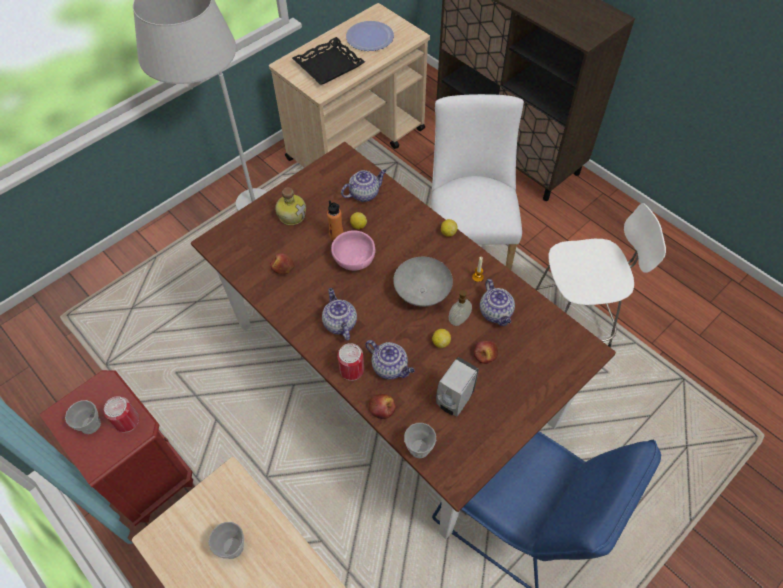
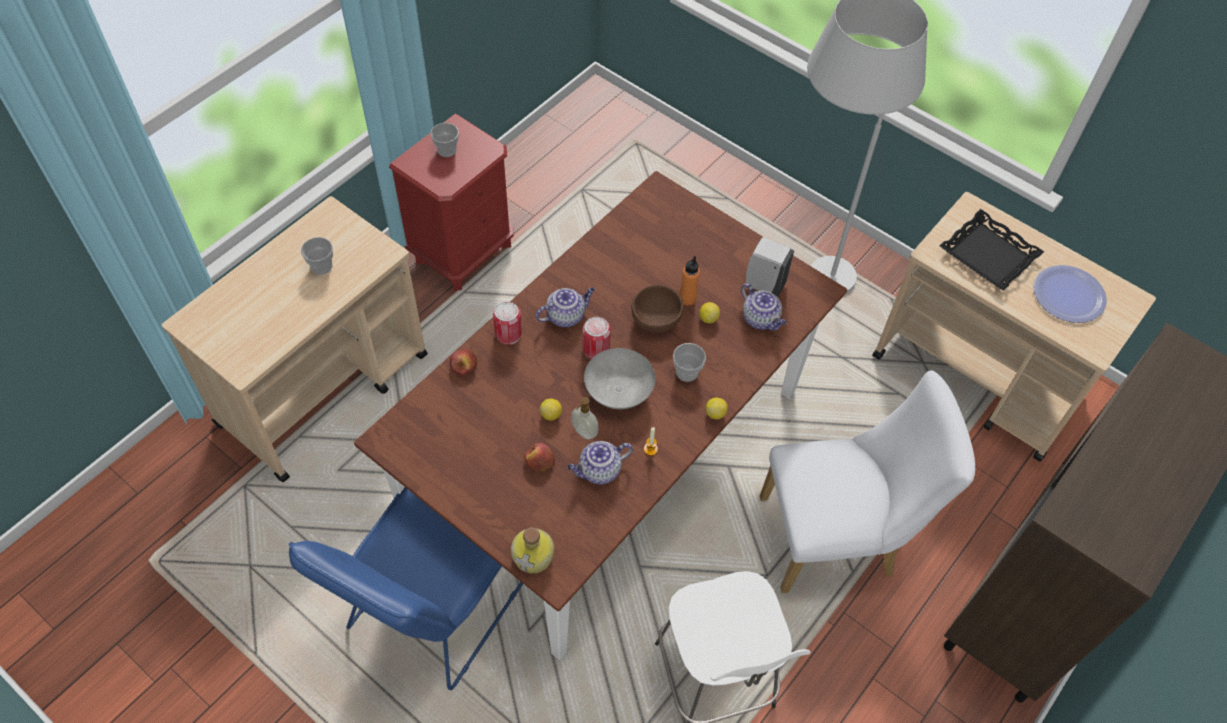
camera: 80 degrees right, 0 degrees up
(127, 421) = (451, 175): can -> can (596, 348)
(282, 268) = (633, 255): apple -> none
(292, 215) = (711, 252): bottle -> bottle (534, 556)
(354, 259) = (657, 320): pink bowl -> brown bowl
(390, 367) = (514, 369): teapot -> none
(419, 448) = (420, 402): cup -> cup (687, 372)
(453, 401) = (476, 431): white soap dispenser -> white soap dispenser (763, 284)

